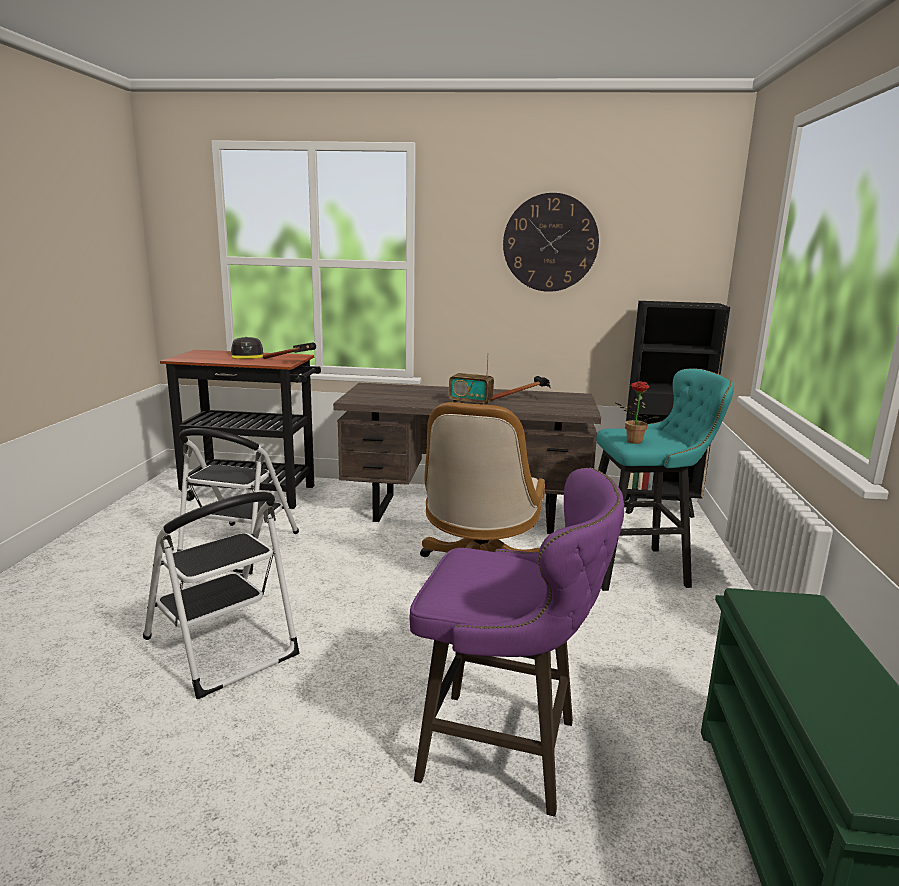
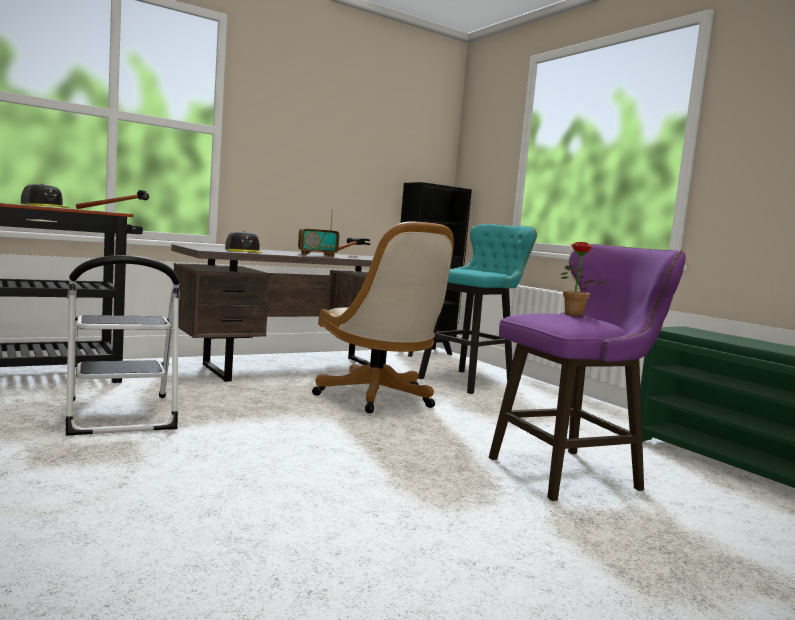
camera: 40 degrees left, 10 degrees down
(222, 649) = (258, 478): step ladder -> none
(394, 398) = (244, 251): none -> grey cap
(550, 243) = (339, 128): wall clock -> none
(631, 442) = (478, 271): potted plant -> potted plant (573, 315)

